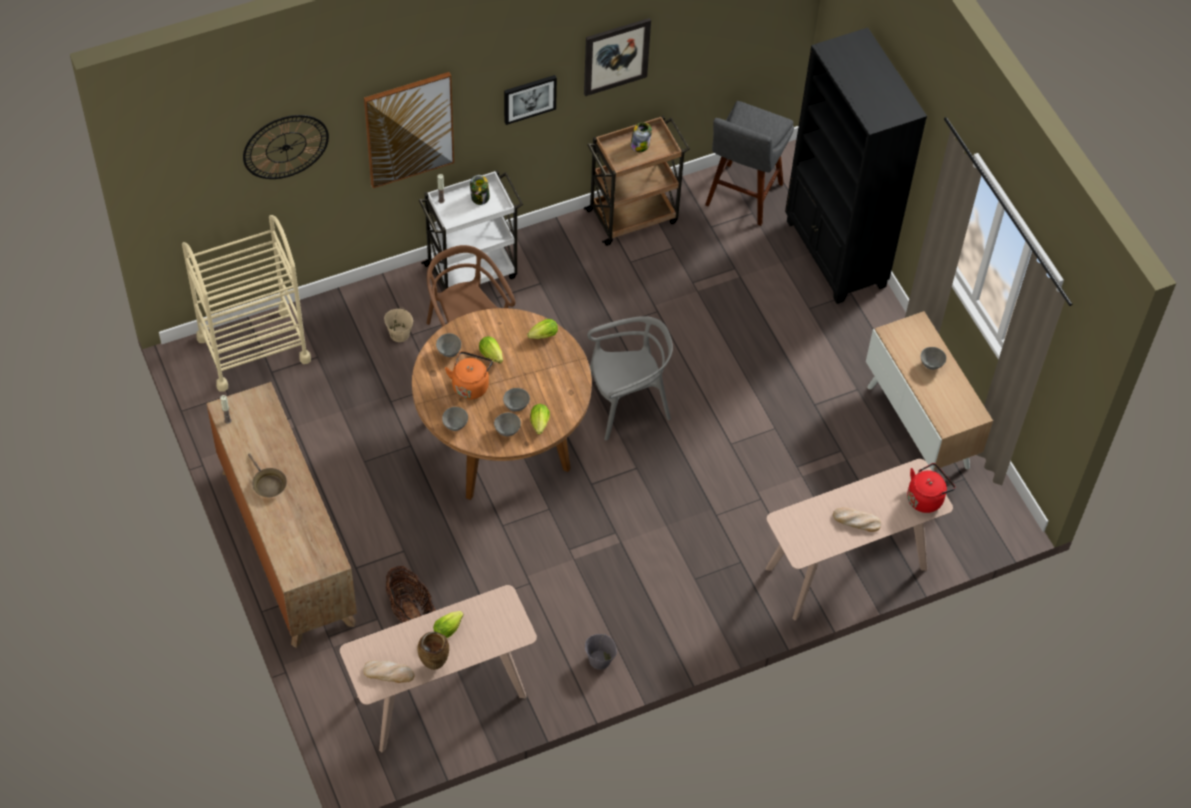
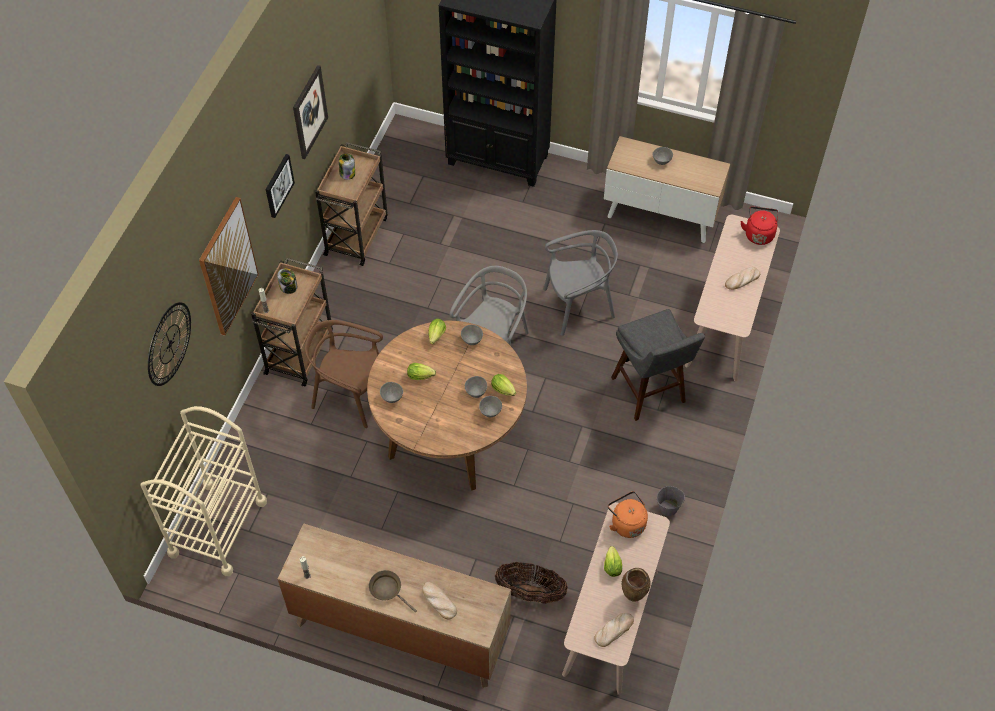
camera: 45 degrees left, 0 degrees up
(268, 484) = (388, 590): brown frying pan -> brown frying pan turned 150 degrees counterclockwise
(291, 526) = (438, 601): none -> bread
(399, 334) = (303, 431): beige bucket -> none
(455, 426) = (455, 439): grey bowl -> grey bowl (472, 341)
(470, 385) = (431, 405): orange kettle -> orange kettle (626, 523)
(472, 270) = (299, 351): white cart -> brown cart
(741, 436) = (578, 306): none -> grey chair
(742, 197) = (406, 171): grey stool -> grey stool (650, 393)

